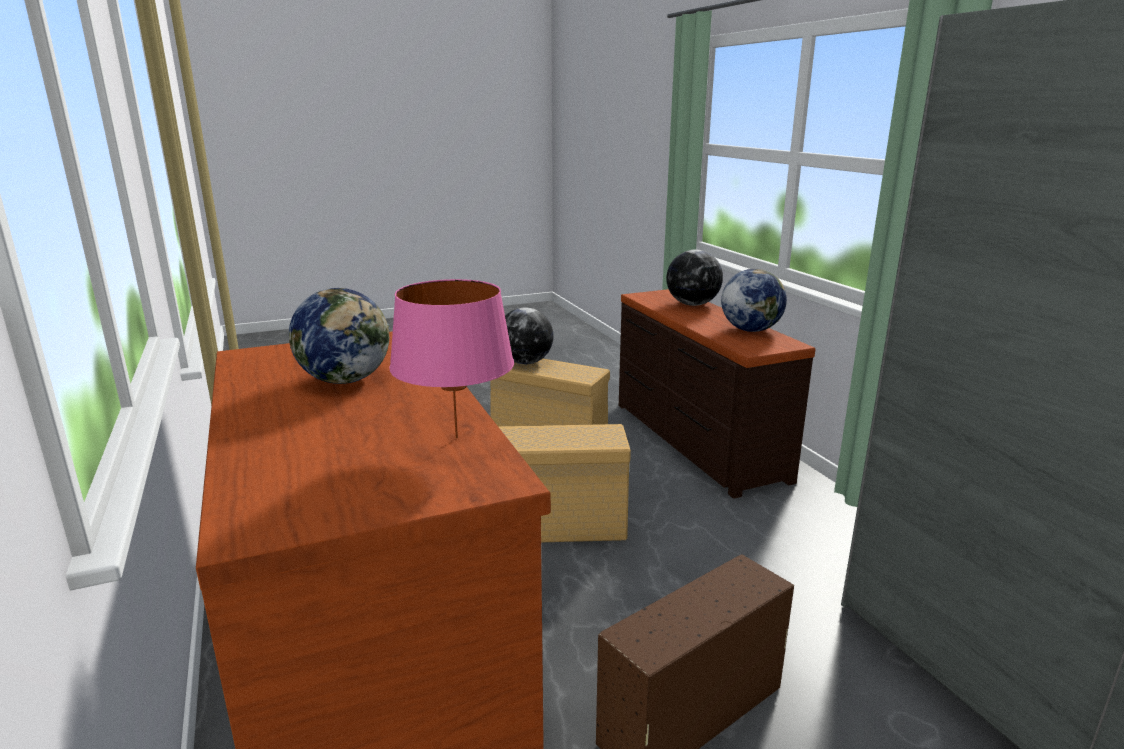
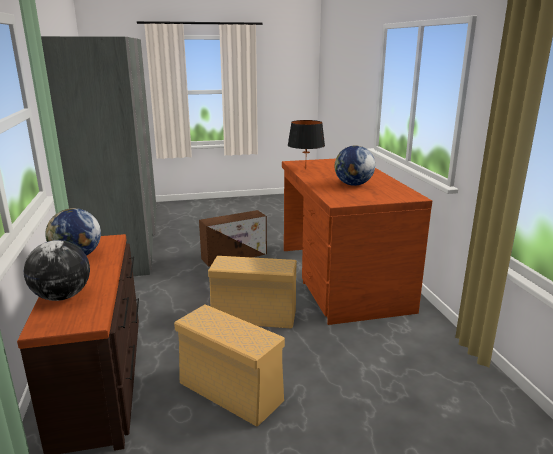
camera: 170 degrees left, 0 degrees up
(456, 437) = (305, 169): pink table lamp -> black table lamp
(525, 362) = (246, 338): globe -> none

